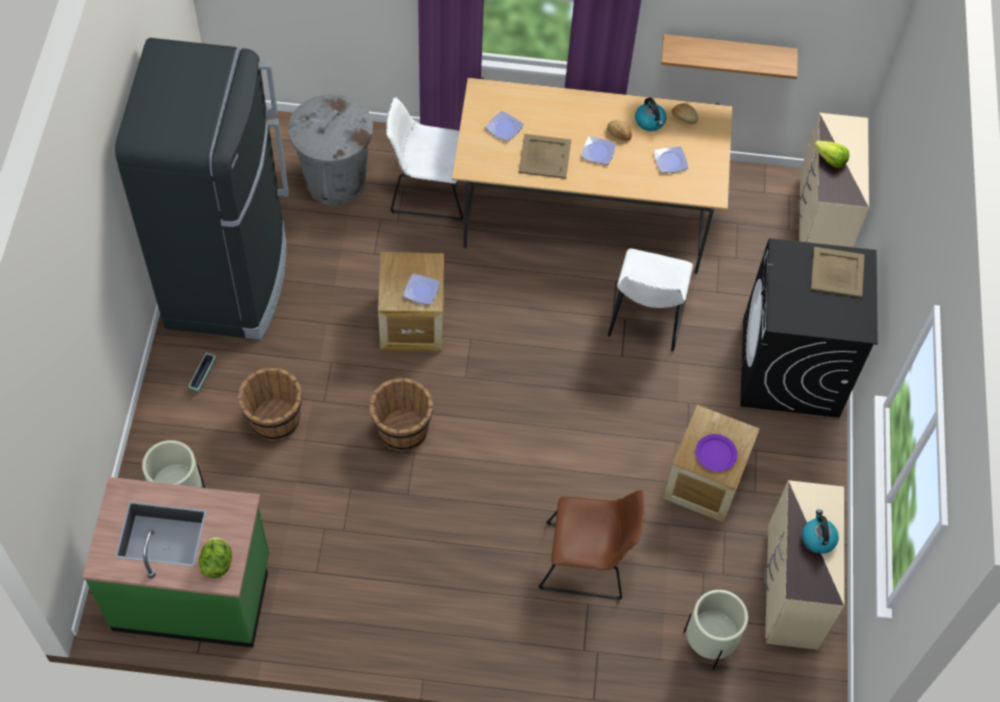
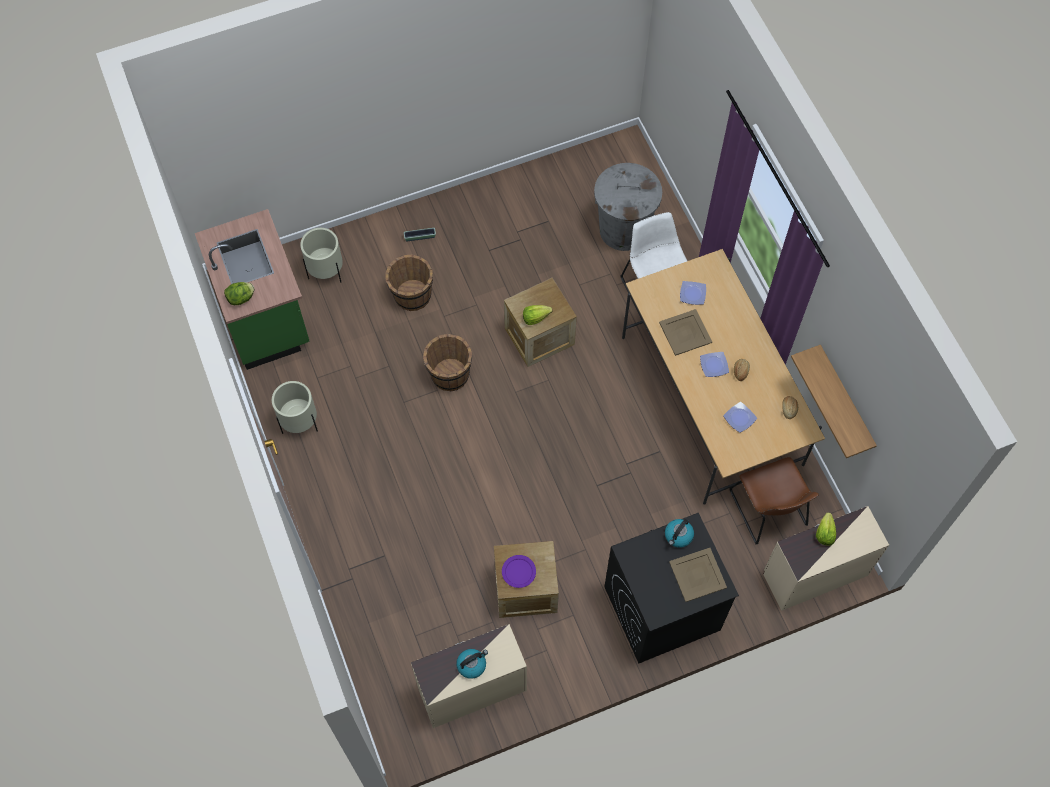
camera: 65 degrees right, 5 degrees up
(228, 279) = (502, 211): black fridge -> none
(420, 291) = (535, 318): plate -> lettuce
(588, 562) = (417, 541): brown chair -> brown chair (769, 511)
(646, 317) = (641, 487): white chair -> none
(650, 122) = (767, 387): kettle -> kettle (678, 536)
(708, 643) = (397, 649): beige planter -> beige planter (300, 423)

